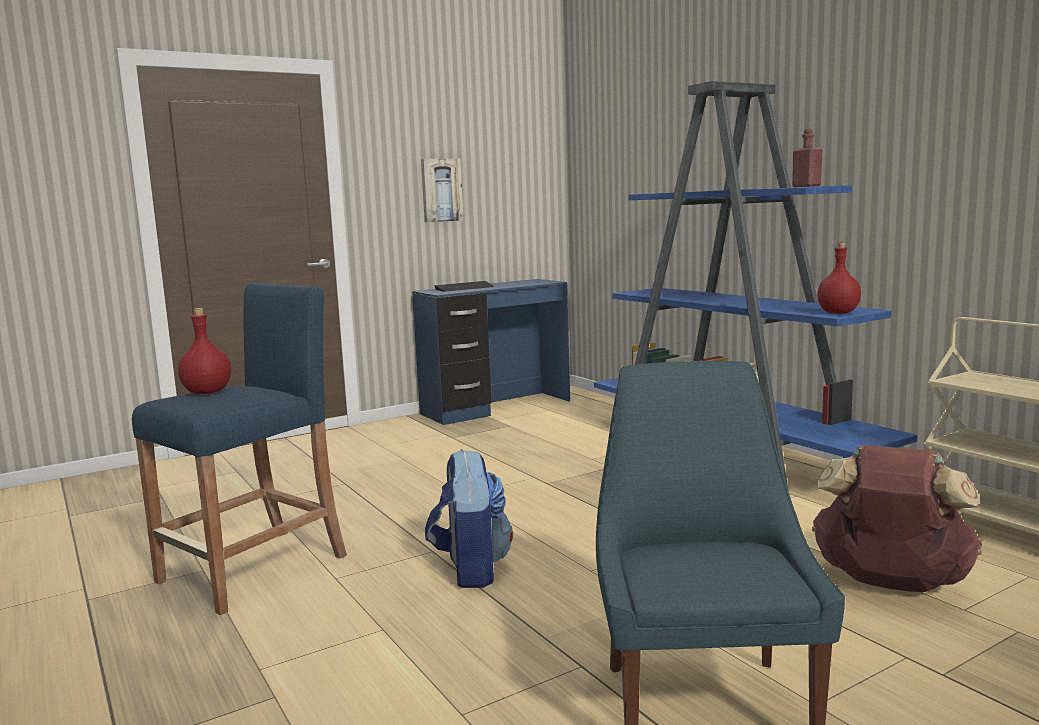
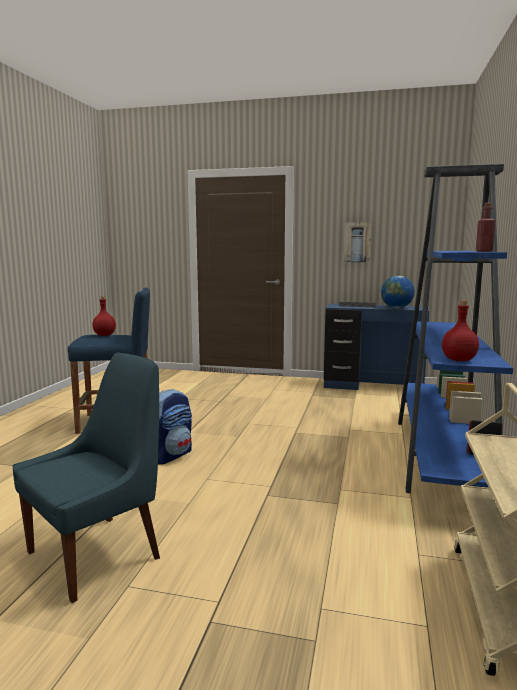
camera: 45 degrees right, 0 degrees up
(522, 284) = (396, 308): none -> globe
(890, 584) = (320, 568): brown backpack -> none

